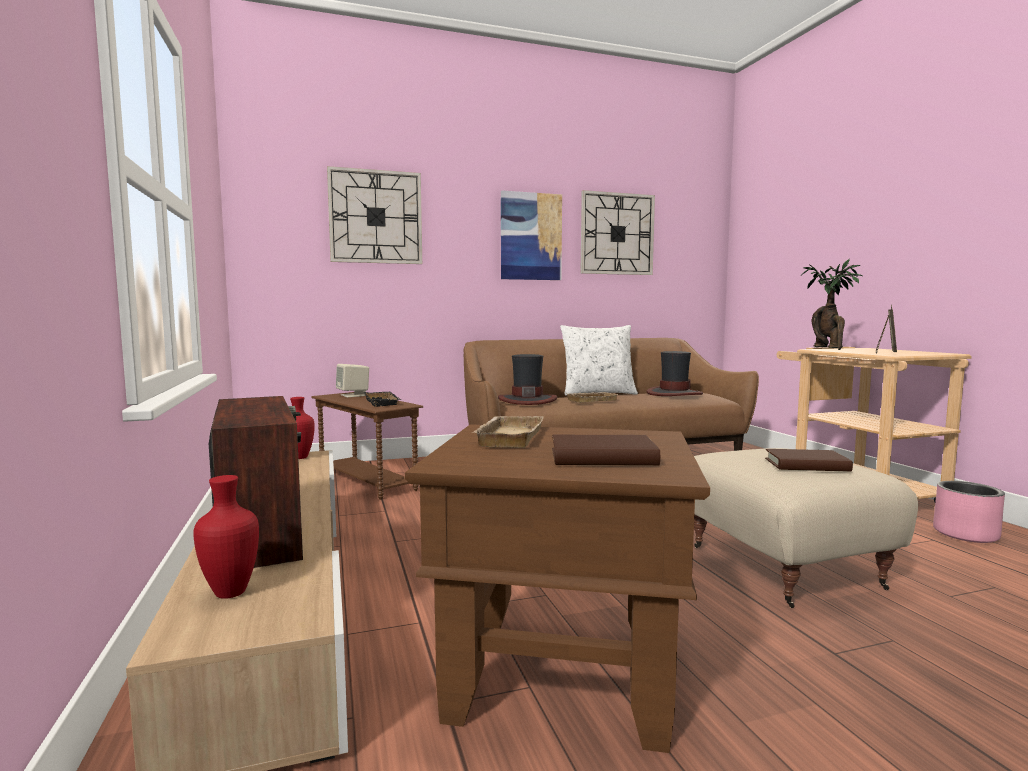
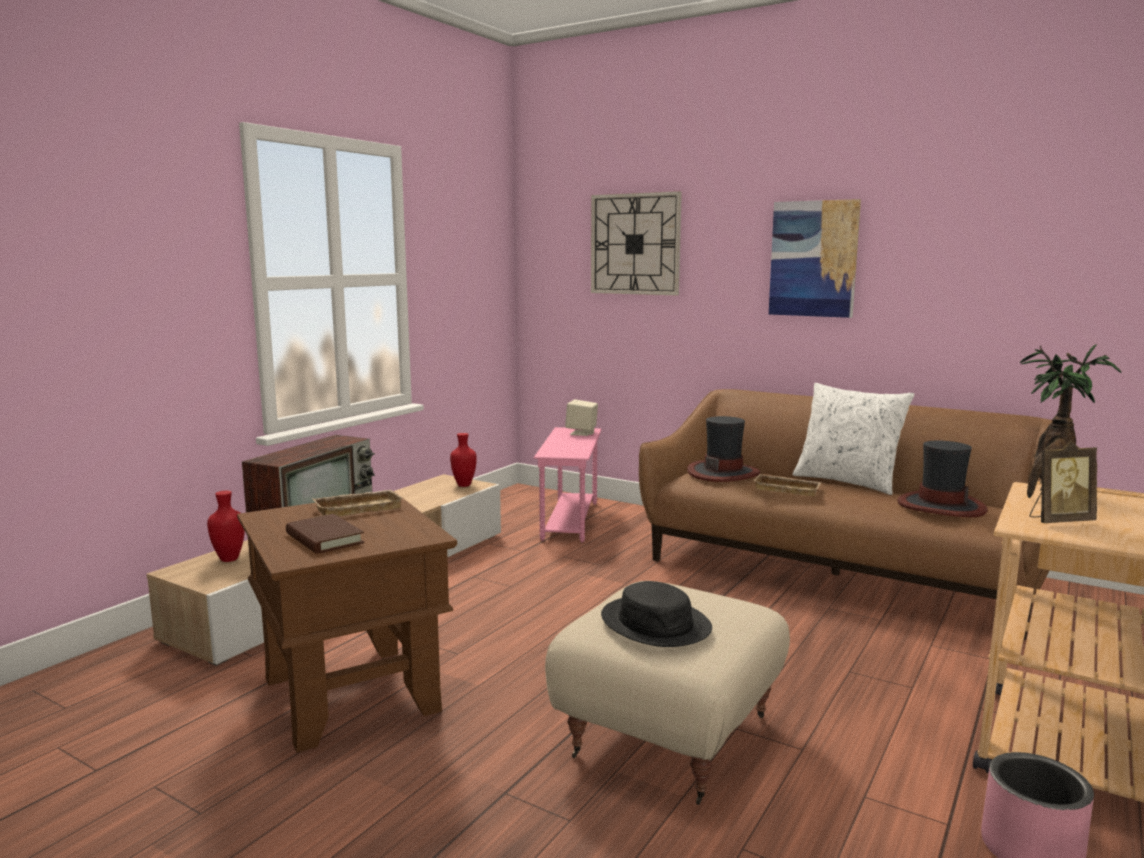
camera: 50 degrees right, 5 degrees up
(366, 481) = (569, 521): brown side table -> pink side table
(383, 402) = (570, 448): black tray -> none
(617, 234) = (952, 250): wall clock -> none
(806, 465) = (655, 623): brown book -> black hat

